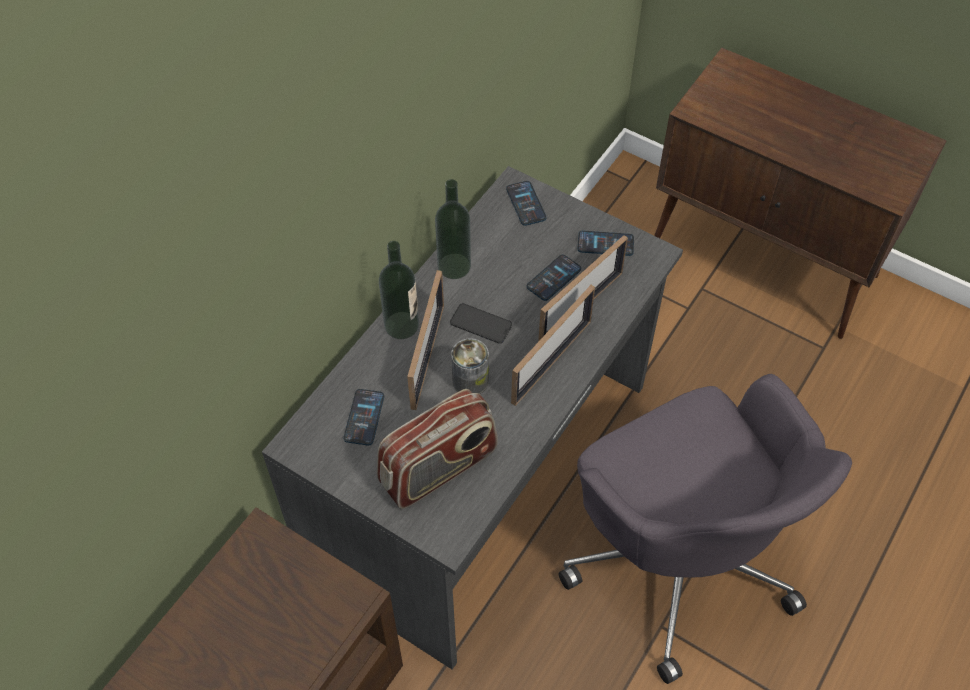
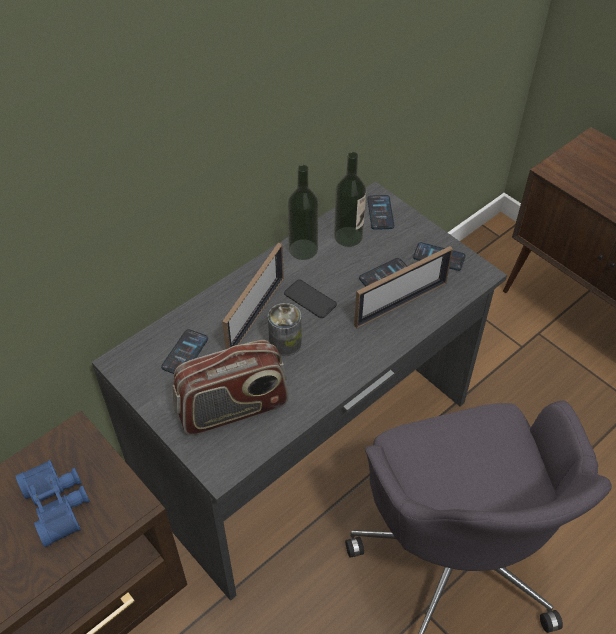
camera: 15 degrees right, 5 degrees down
(271, 617) = (59, 504): none -> blue binoculars
(401, 325) = (243, 286): bottle -> bottle (348, 236)
(551, 361) = (361, 342): picture frame -> none

